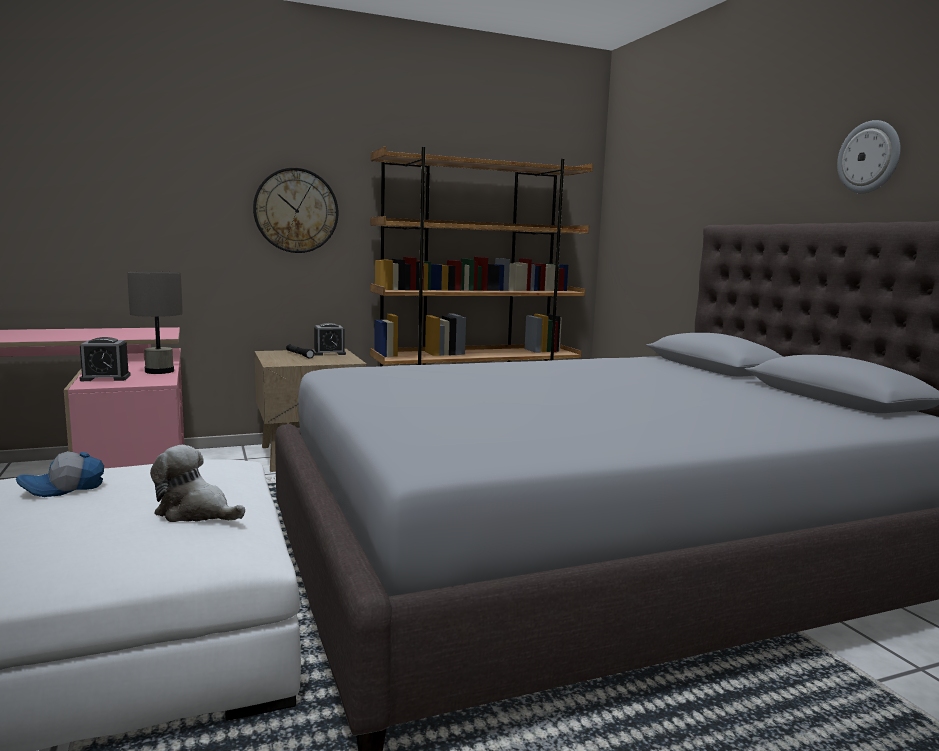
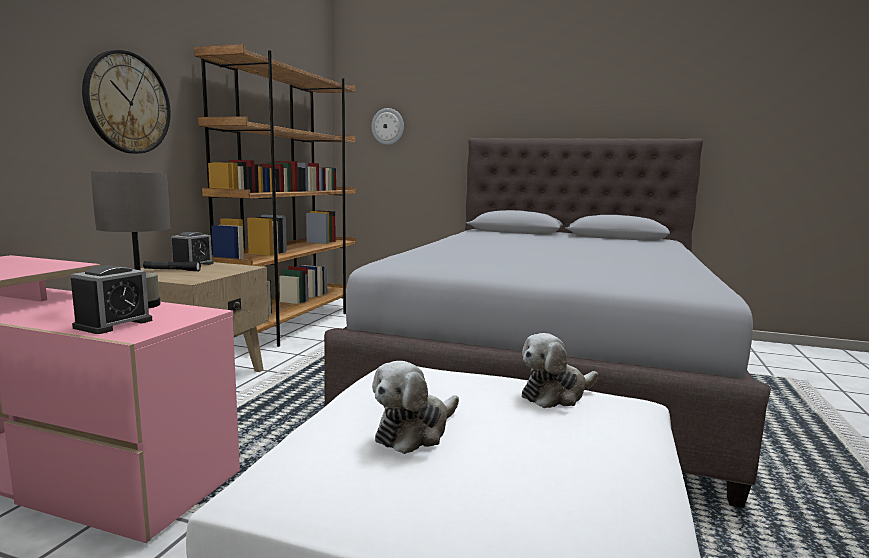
camera: 50 degrees left, 0 degrees up
(63, 488) = (415, 431): cap -> plush toy
(869, 157) = (585, 101): wall clock -> wall clock (388, 126)

